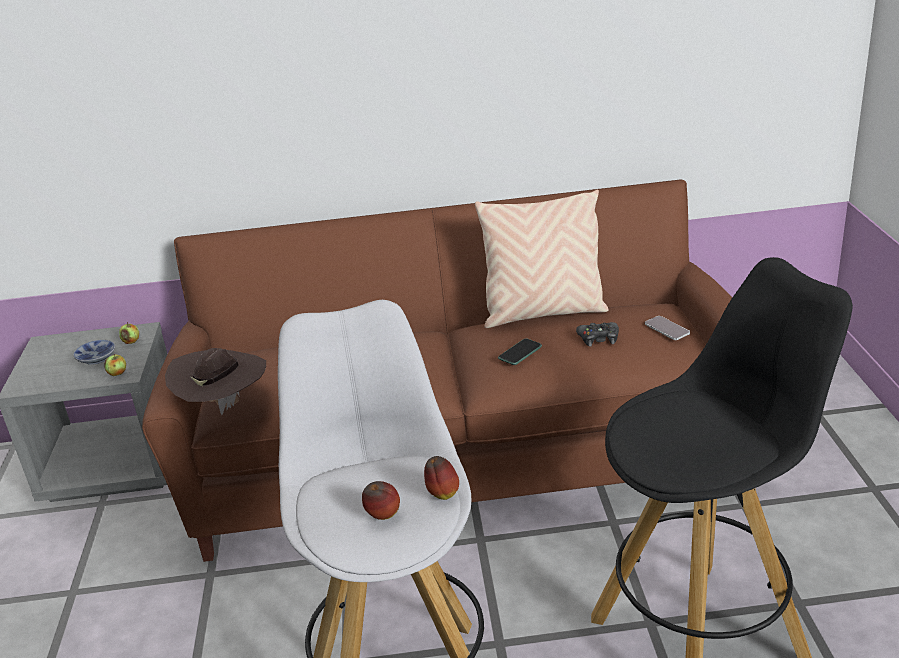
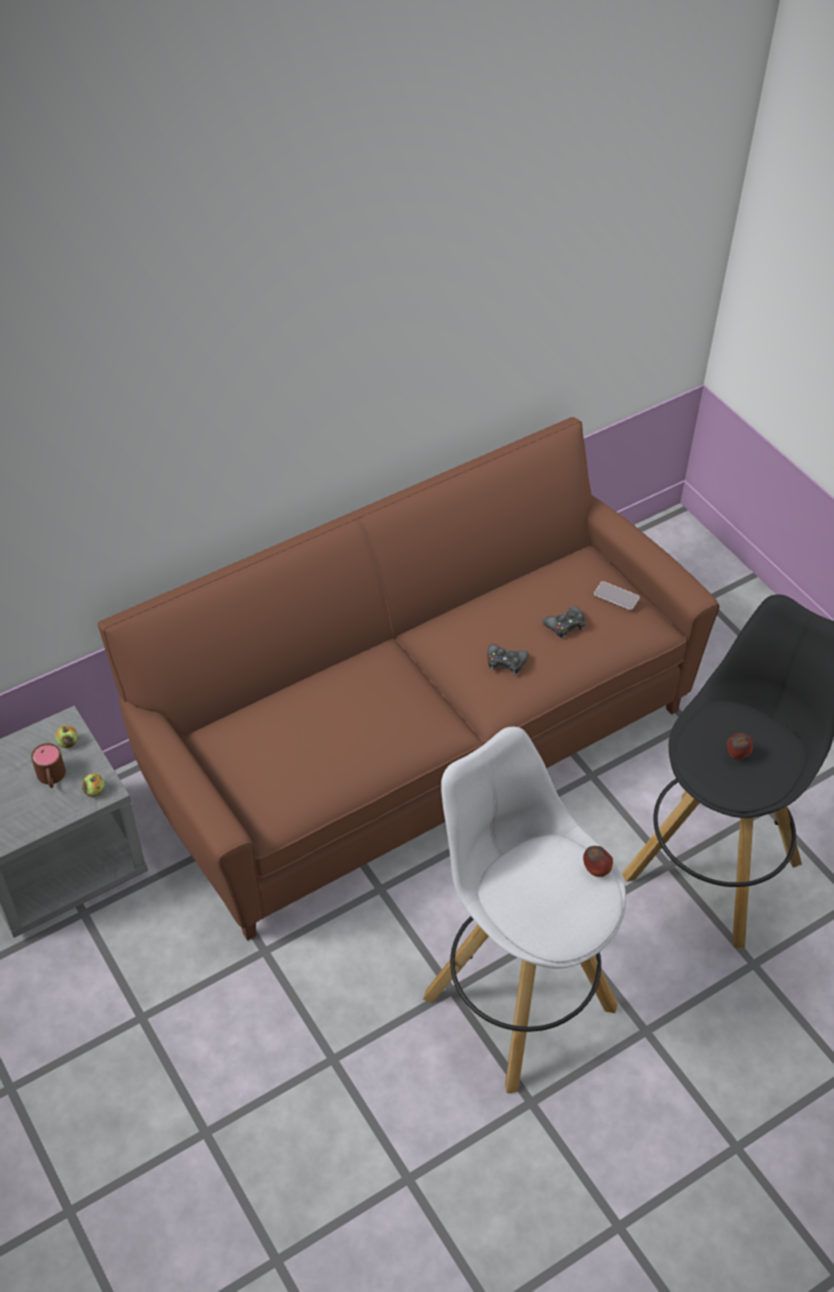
camera: 30 degrees left, 20 degrees up
(97, 359) = (51, 778): bowl -> brown mug
(224, 406) = (267, 806): brown hat -> none
(383, 516) = (564, 905): apple -> apple (736, 755)
(520, 353) = (505, 662): phone -> black game controller
(543, 313) = (491, 600): beige pillow -> none

